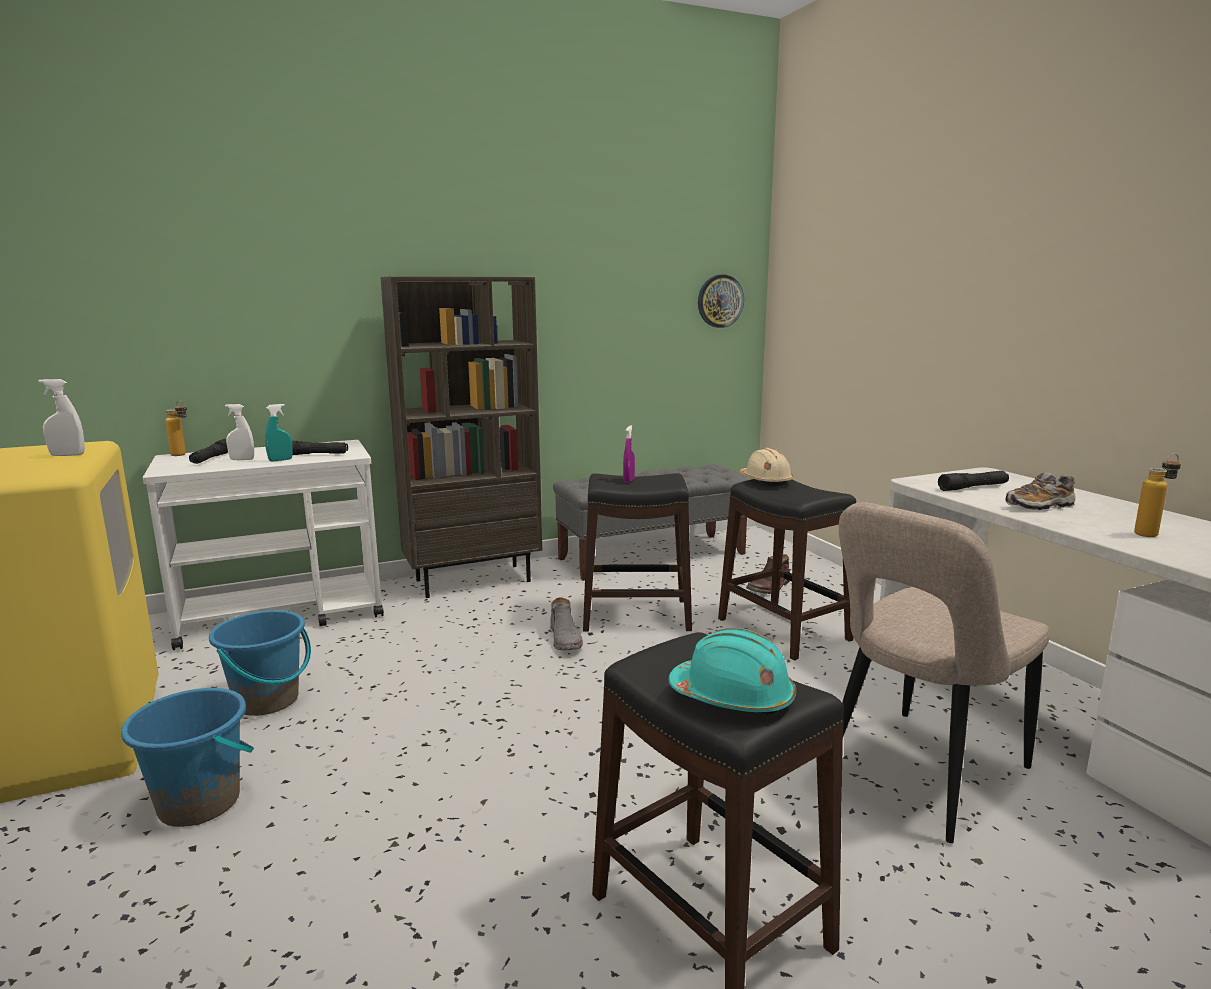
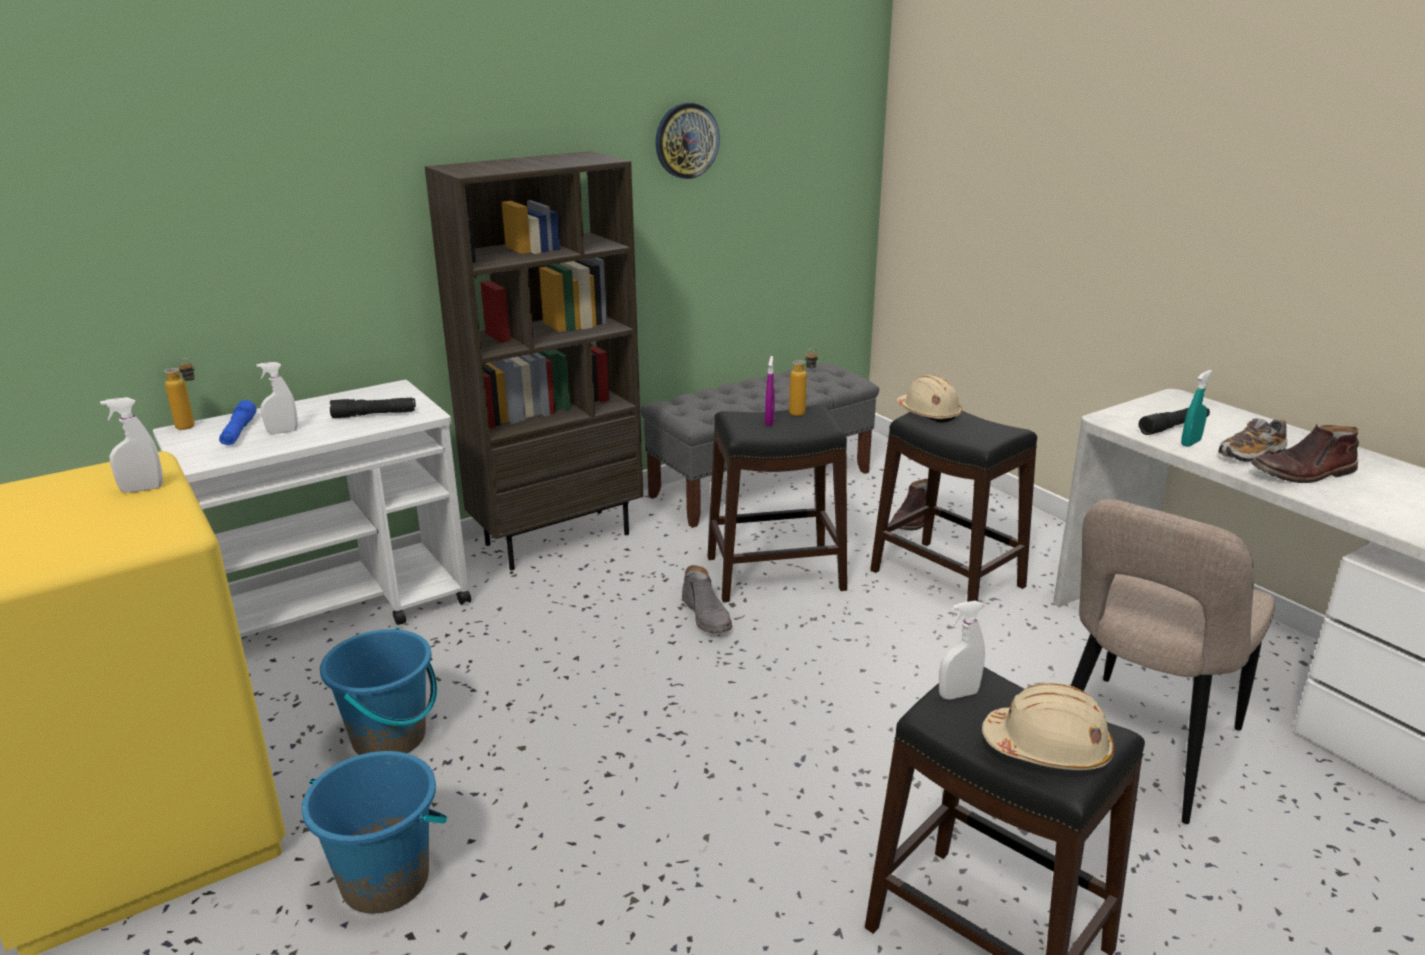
camera: 10 degrees left, 10 degrees up
(212, 458) = (239, 432): black flashlight -> blue flashlight
(280, 460) = (336, 429): turquoise spray bottle -> turquoise spray bottle (1190, 443)
(670, 652) = (958, 694): none -> white spray bottle
(720, 301) = (830, 157): wall clock -> wall clock (686, 140)
(732, 697) = (1047, 748): turquoise hard hat -> beige hard hat
(1087, 520) = (1303, 473): none -> brown boot
(1151, 533) = (1370, 491): bottle -> bottle (802, 412)

